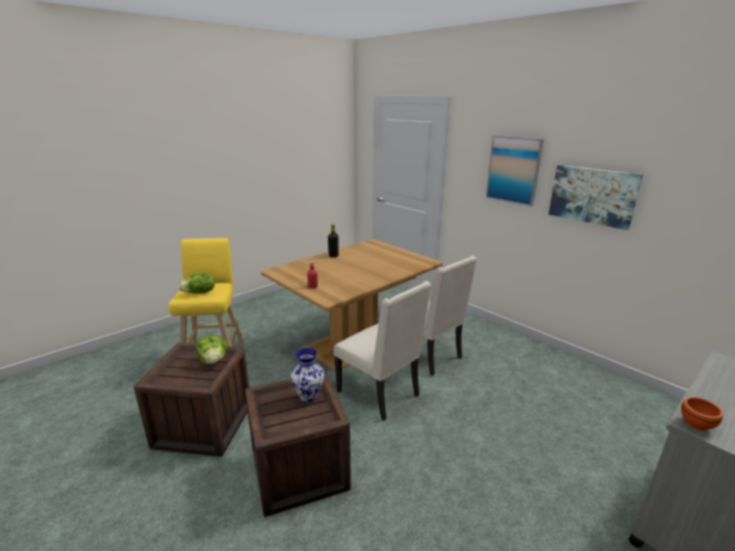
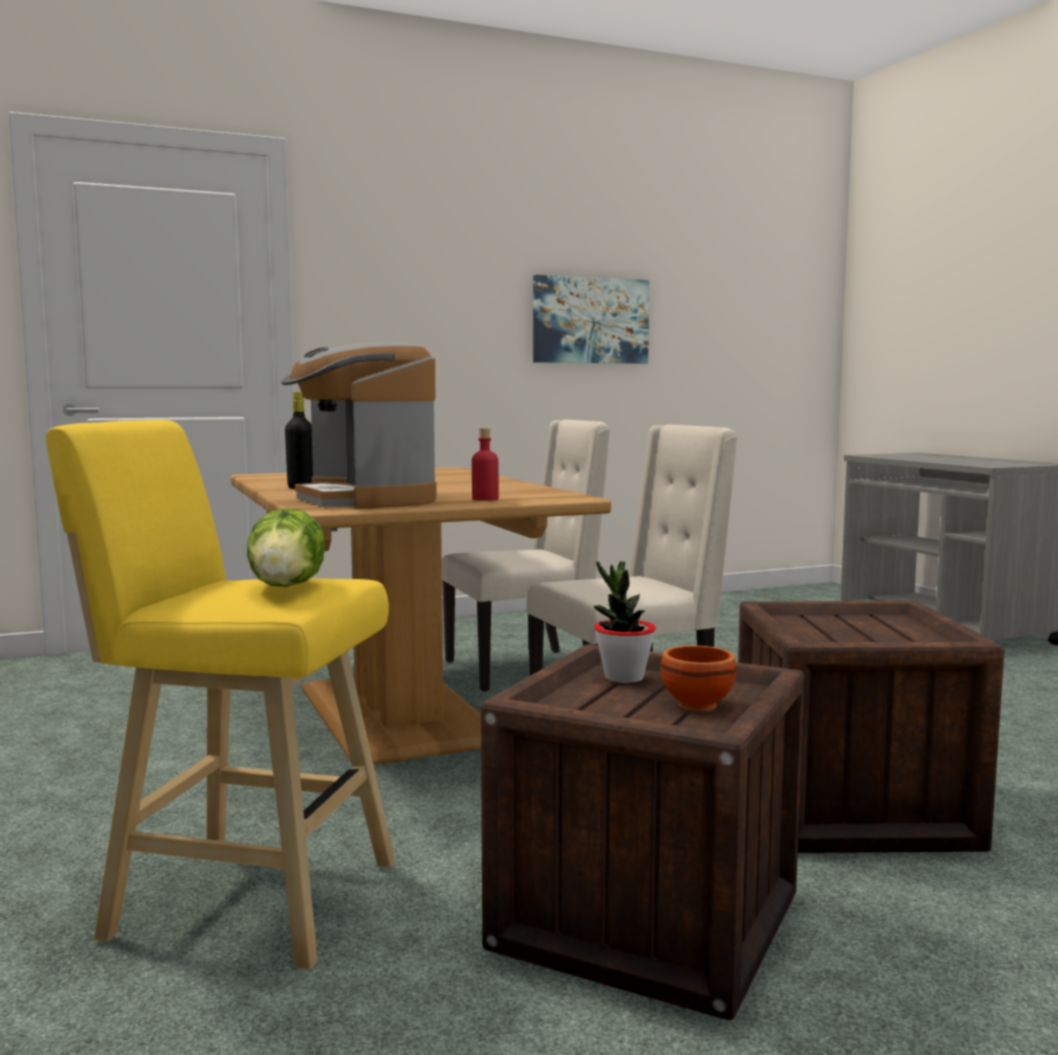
camera: 70 degrees left, 15 degrees down
(213, 361) = (623, 678): lettuce -> potted plant
(300, 271) = (364, 500): none -> coffee machine
(309, 396) = (822, 620): vase -> none
(513, 170) = (455, 291): picture -> none
(695, 424) = (991, 465): brown bowl -> brown bowl (695, 704)

